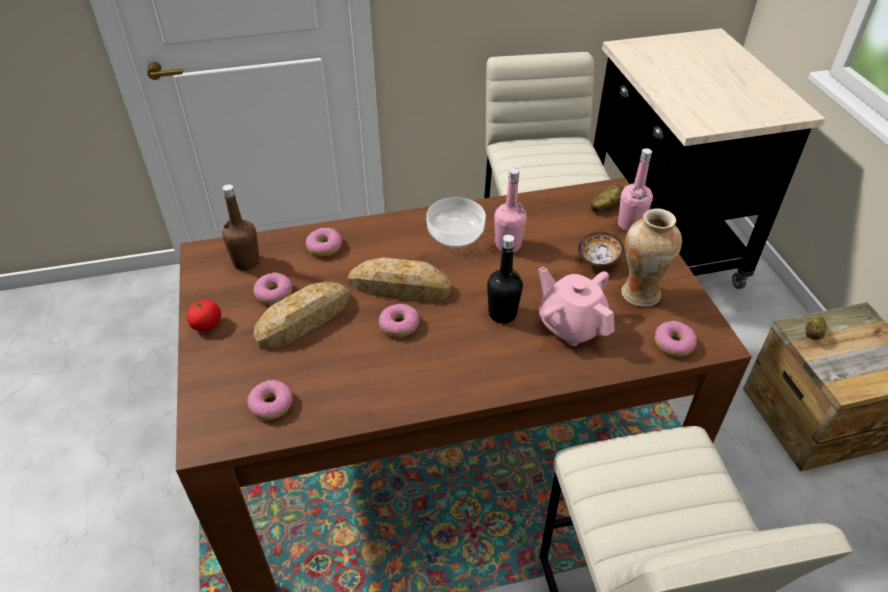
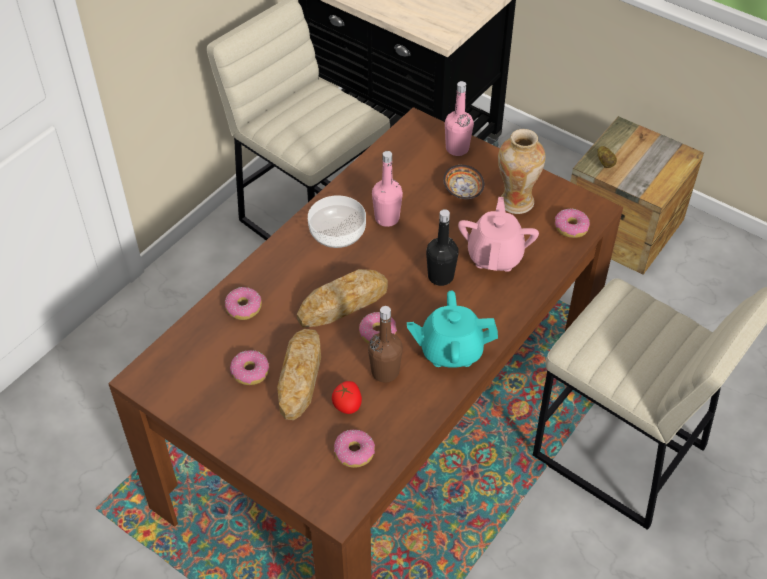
camera: 40 degrees left, 5 degrees up
(207, 324) = (226, 431): tomato -> tomato (347, 405)
(246, 262) = (192, 362): brown bottle -> brown bottle (385, 372)
(442, 378) = (450, 351): none -> turquoise teapot
(571, 325) = (495, 256): pink teapot -> pink teapot turned 90 degrees clockwise
(605, 207) = (424, 142): potato -> none

